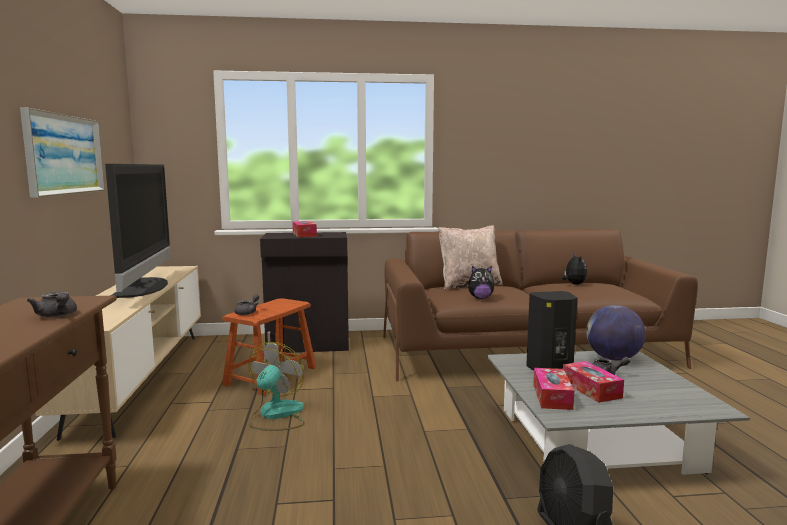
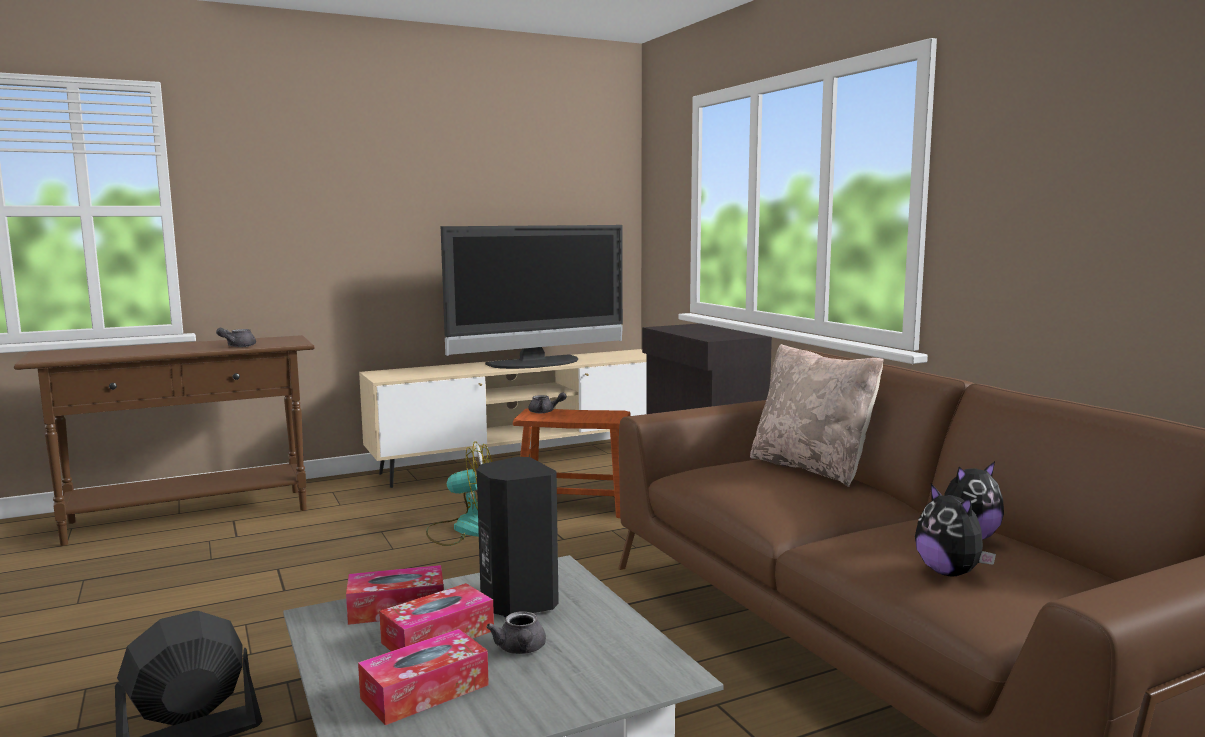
camera: 70 degrees right, 0 degrees up
(64, 155) = (467, 217): picture -> none
(304, 234) = (705, 331): tissue box -> tissue box (425, 691)
(480, 298) = (727, 483): plush toy -> plush toy (949, 573)
(613, 358) = (626, 656): globe -> none

